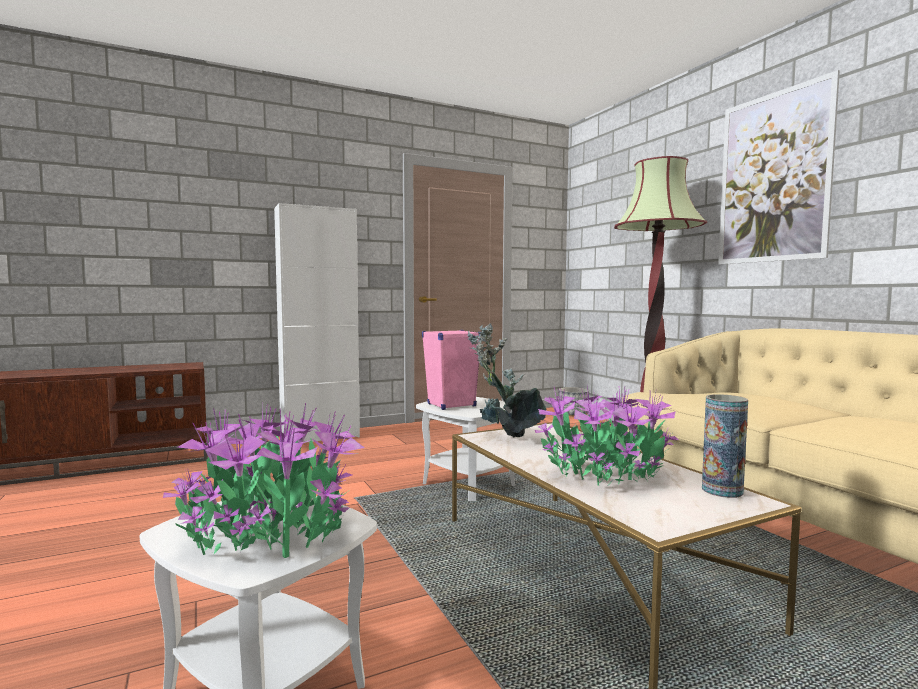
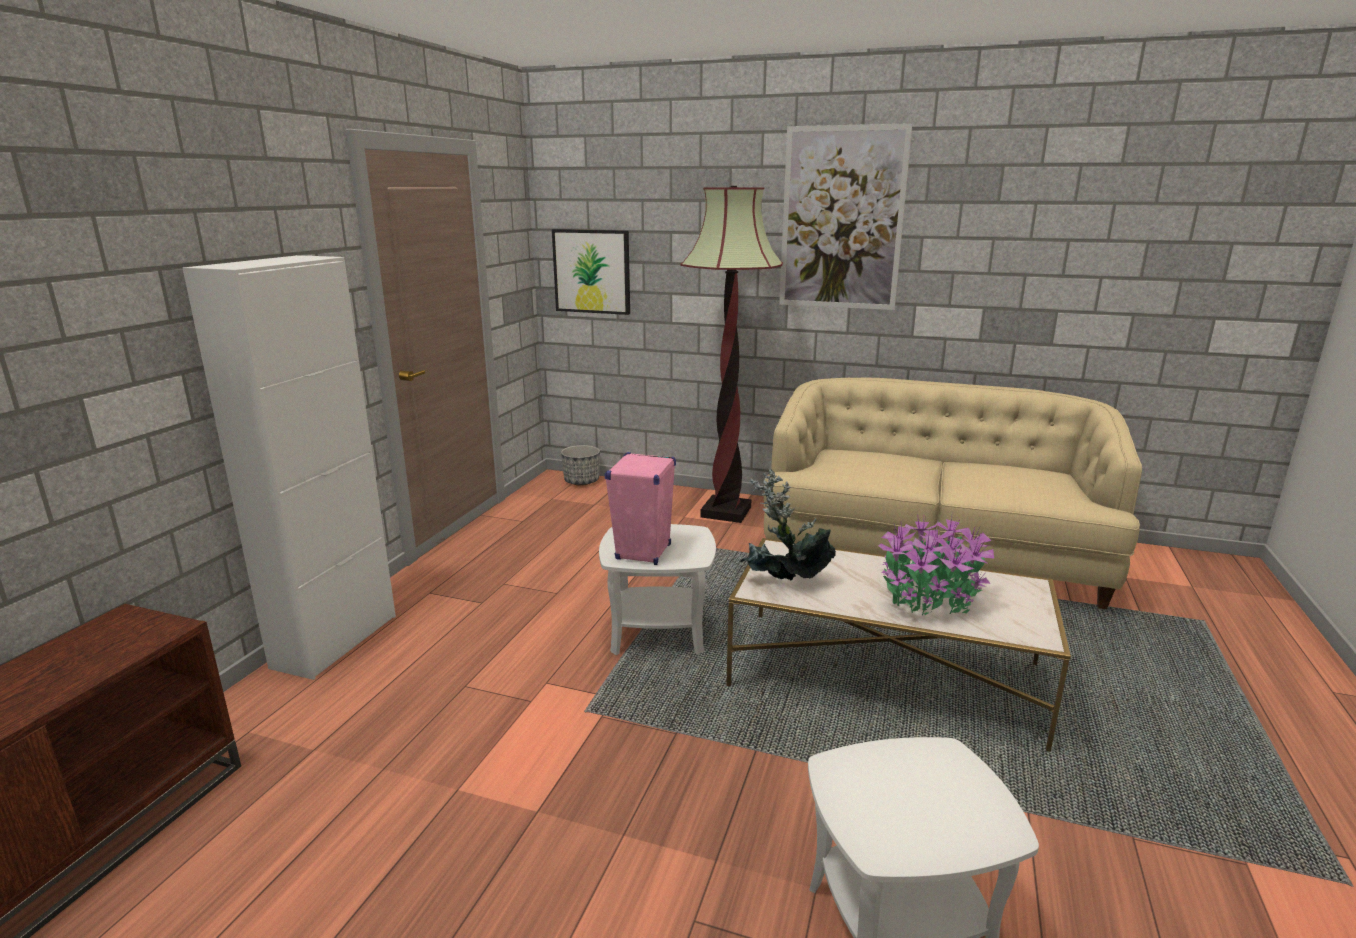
camera: 45 degrees left, 15 degrees up
(270, 532) = (934, 798): potted plant -> none
(595, 254) = (592, 271): none -> picture
(722, 490) = (1004, 582): vase -> none

